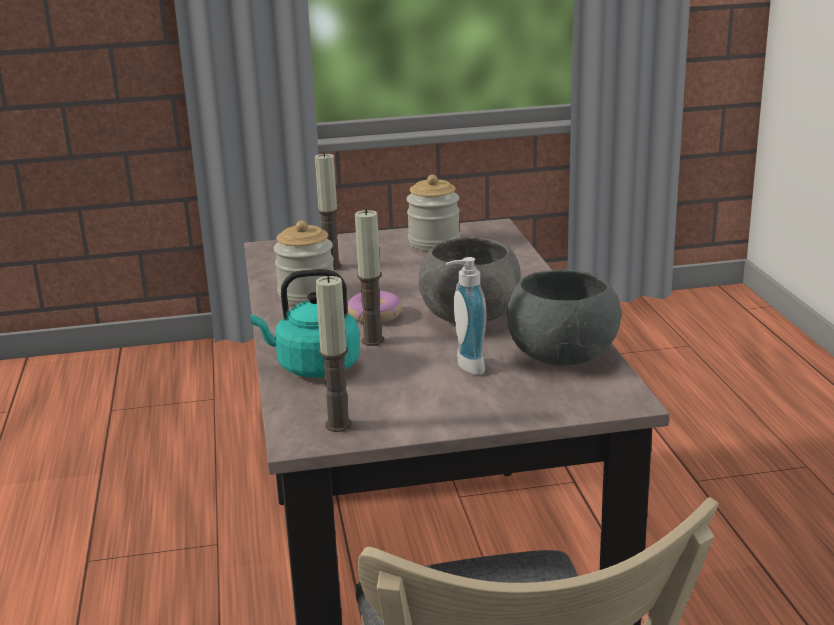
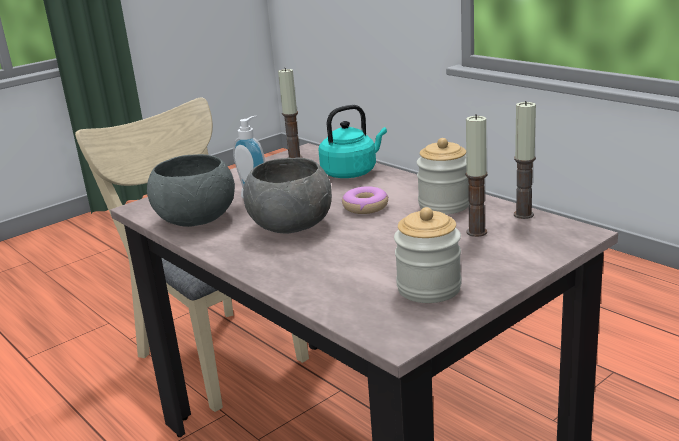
camera: 150 degrees right, 0 degrees up
(372, 340) = (339, 193): candle -> candle (523, 214)

